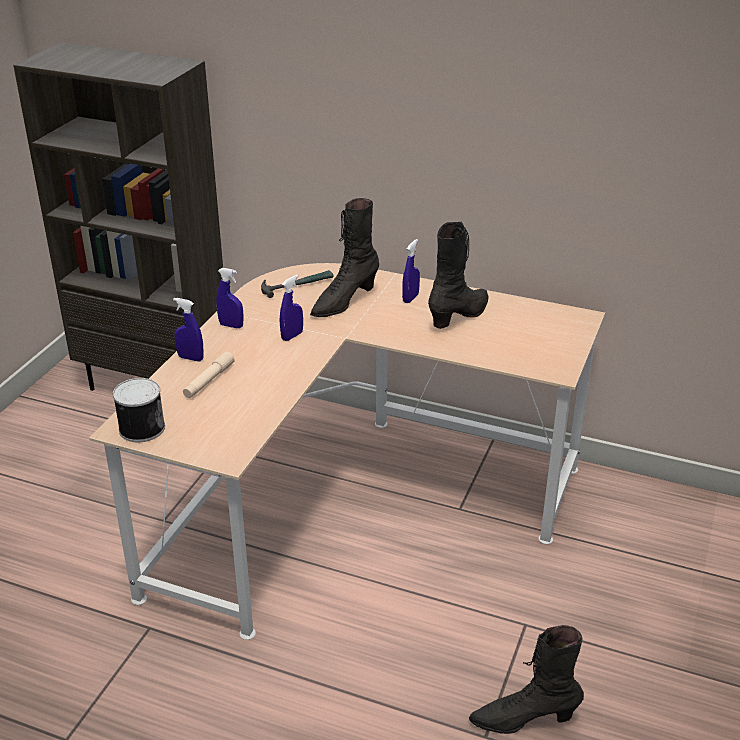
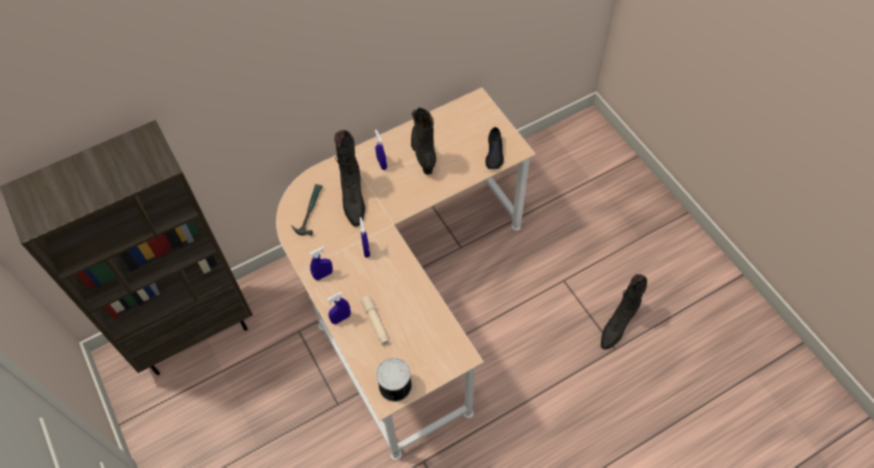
camera: 50 degrees left, 25 degrees up
(530, 359) = (494, 153): none -> black shoe

